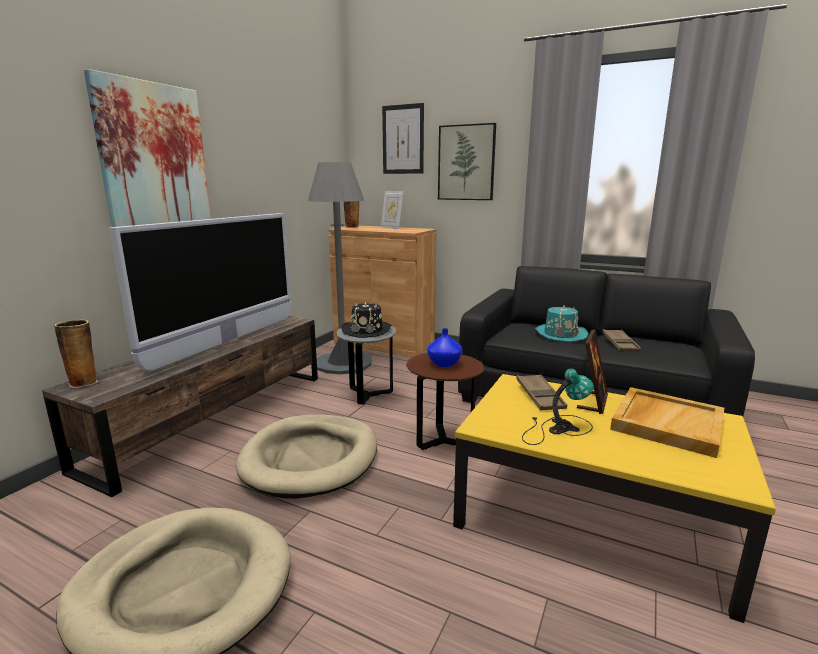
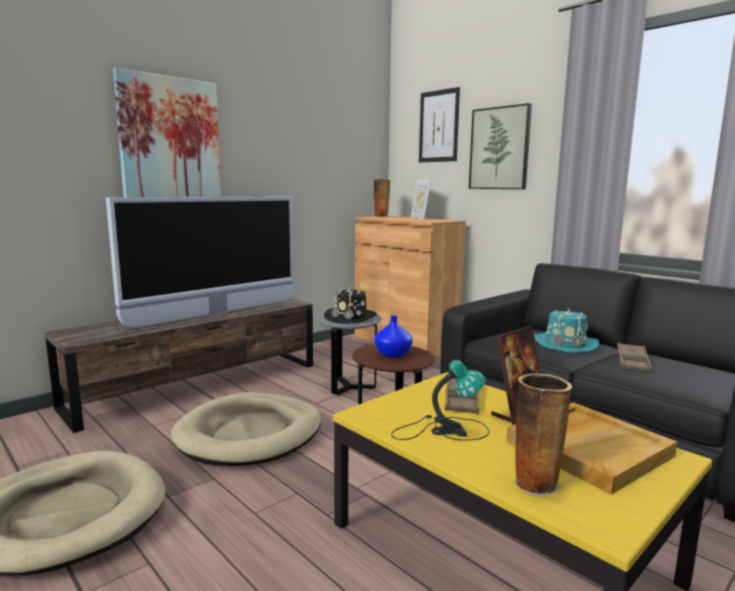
camera: 20 degrees right, 5 degrees down
(84, 382) = (77, 330): vase -> vase (535, 483)
(343, 363) = (349, 355): grey floor lamp -> none

